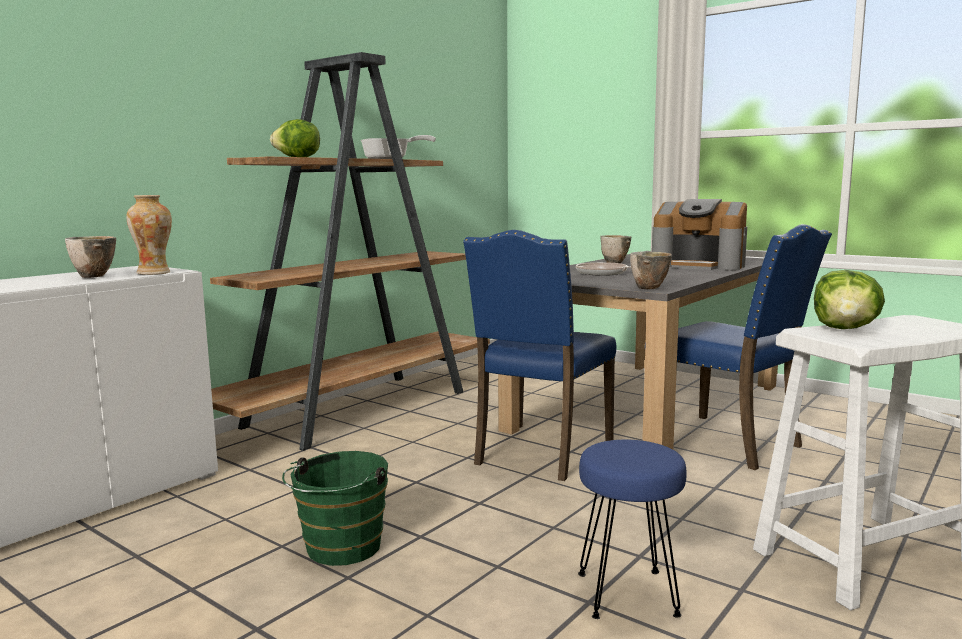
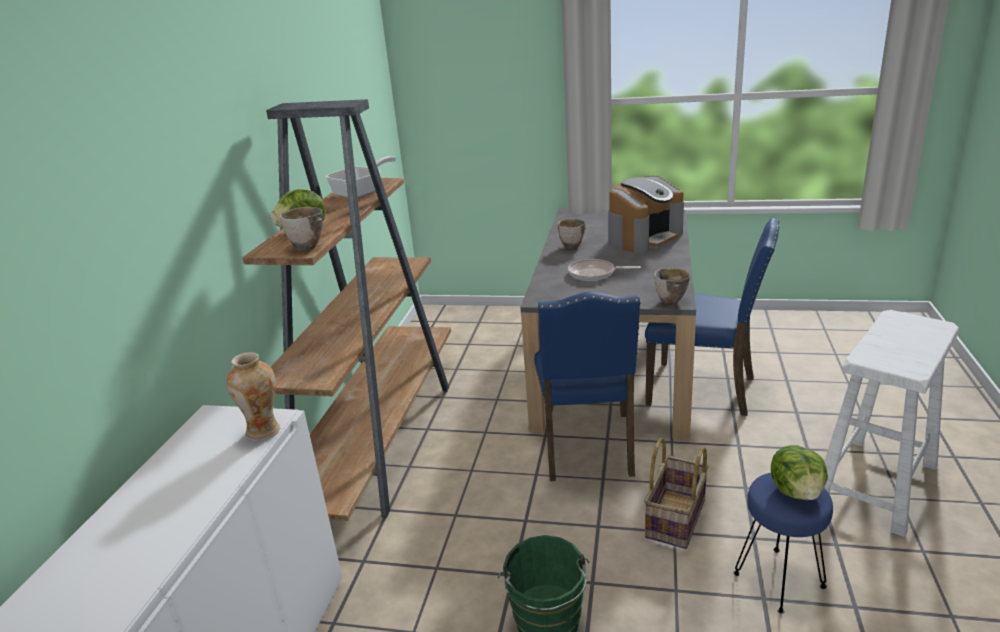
camera: 25 degrees left, 15 degrees up
(94, 277) = (214, 463): bowl -> bowl (308, 248)
(568, 519) = (676, 519): none -> basket
(699, 265) = (644, 238): coffee machine -> coffee machine turned 45 degrees counterclockwise
(845, 329) = (881, 348): lettuce -> lettuce (797, 492)

